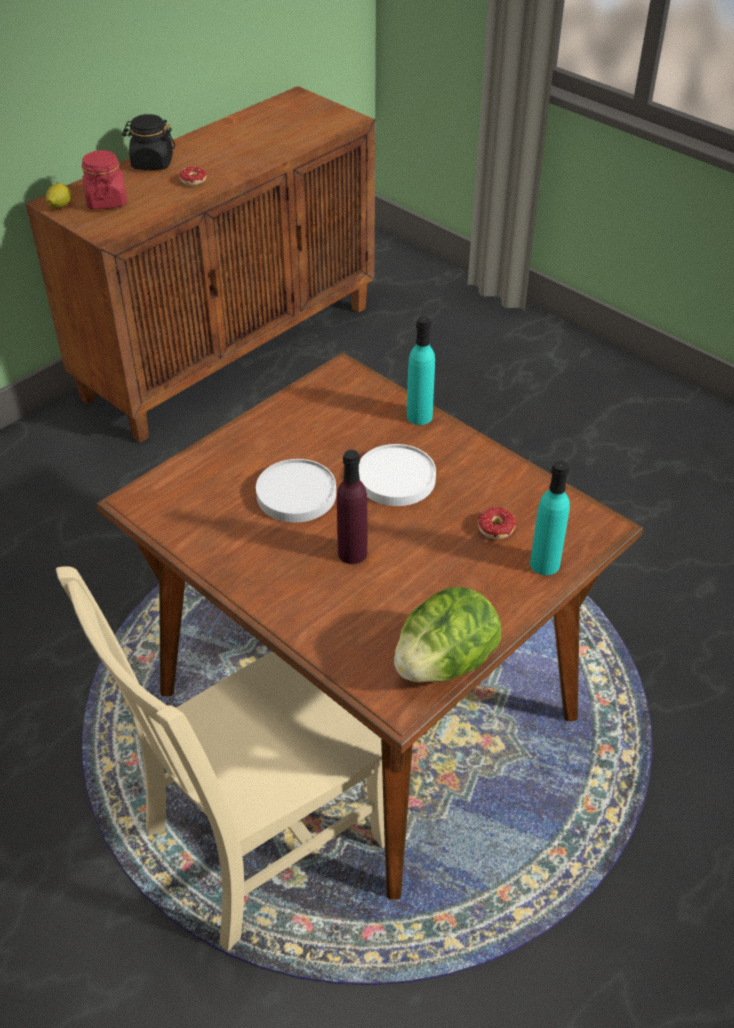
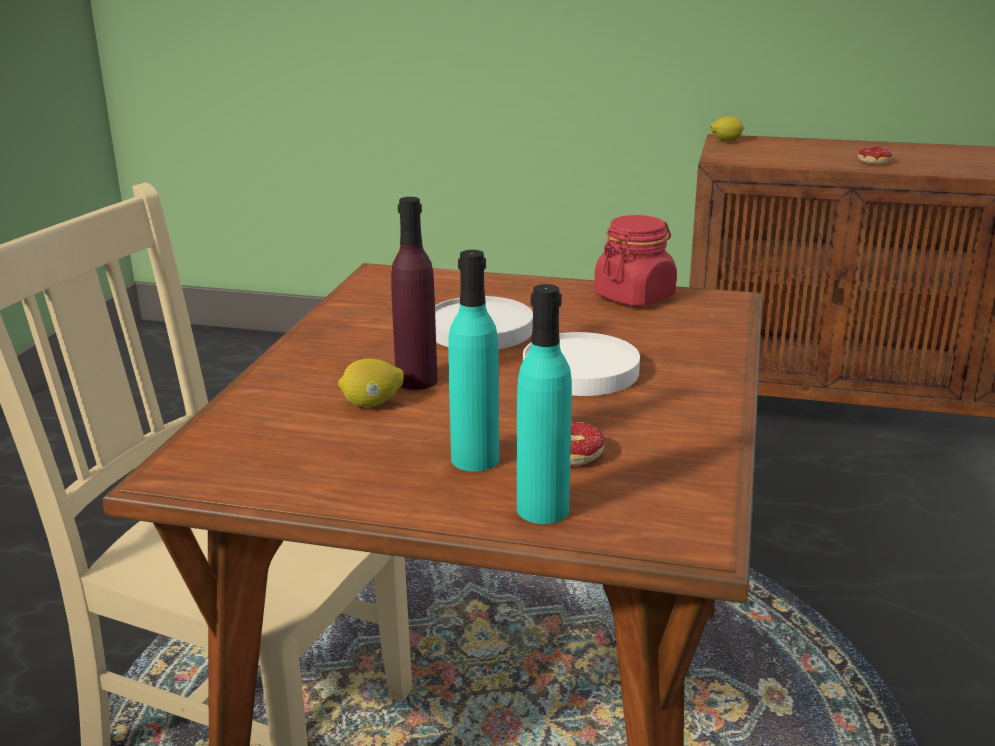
camera: 60 degrees right, 20 degrees down
(106, 201) = (769, 149): red jar -> red jar (634, 296)
(152, 163) = (862, 146): black jar -> none
(371, 585) = (372, 404): none -> lemon
(419, 416) = (717, 354): turquoise bottle -> turquoise bottle (475, 459)
(445, 663) = (270, 484): lettuce -> none

